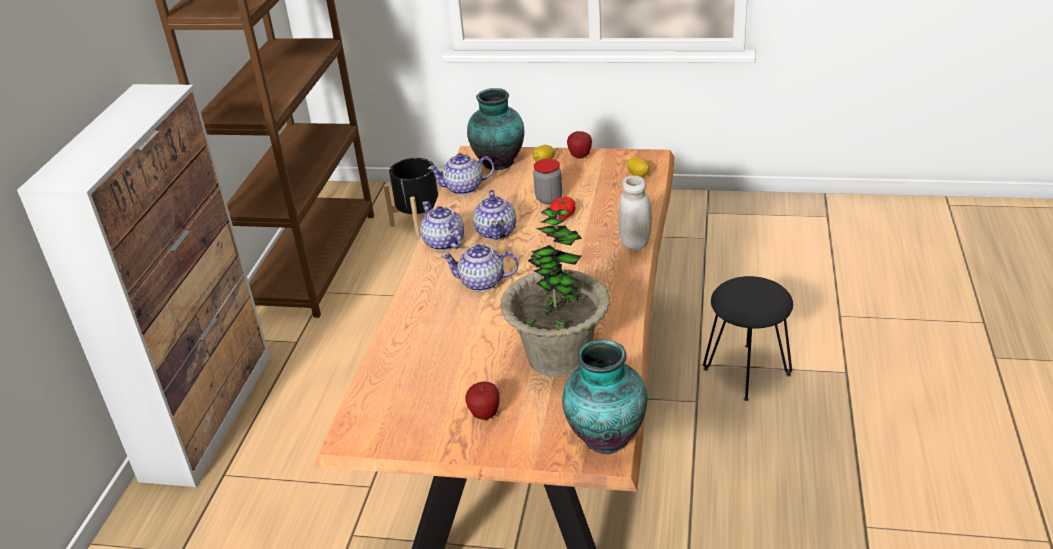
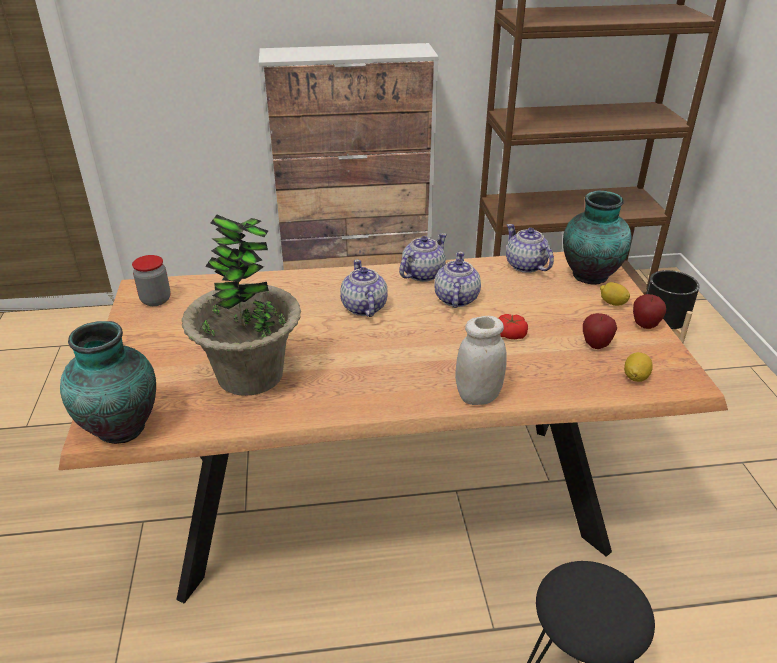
camera: 70 degrees right, 0 degrees up
(485, 415) = (161, 347): apple -> apple (595, 345)
(496, 232) = (455, 299): teapot -> teapot turned 120 degrees clockwise
(549, 199) = (537, 319): jar -> jar (156, 300)

